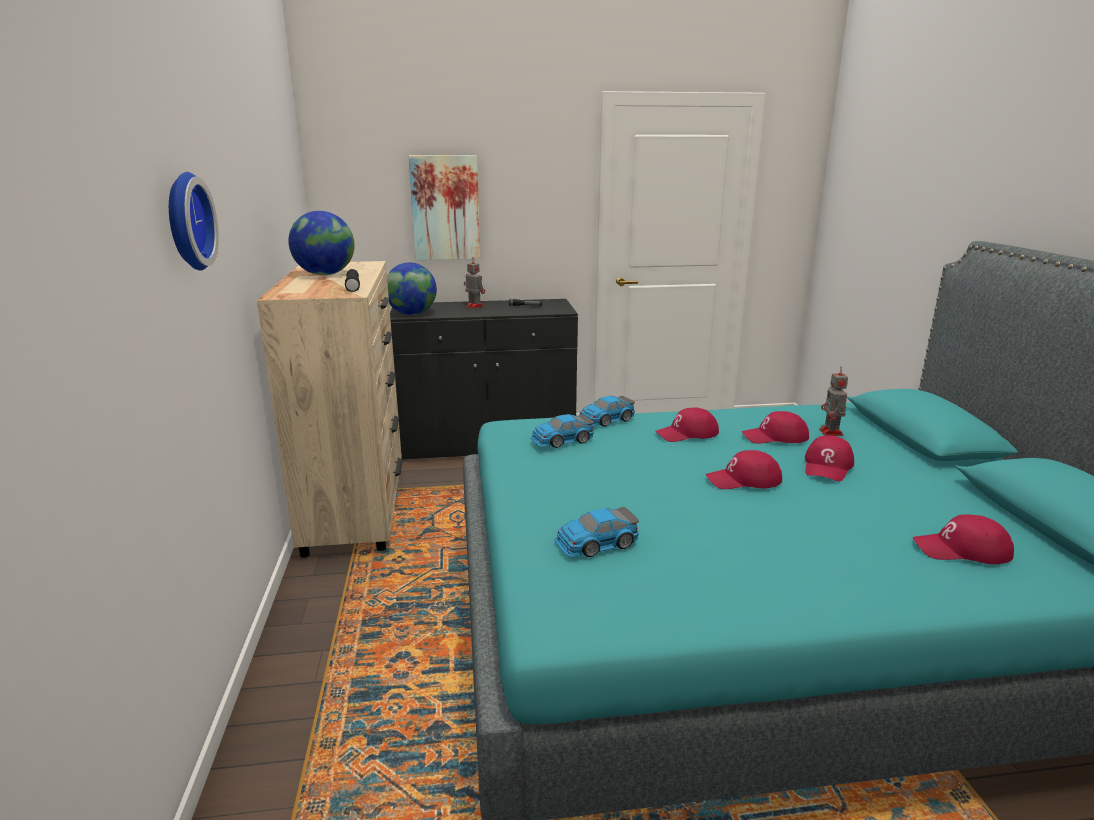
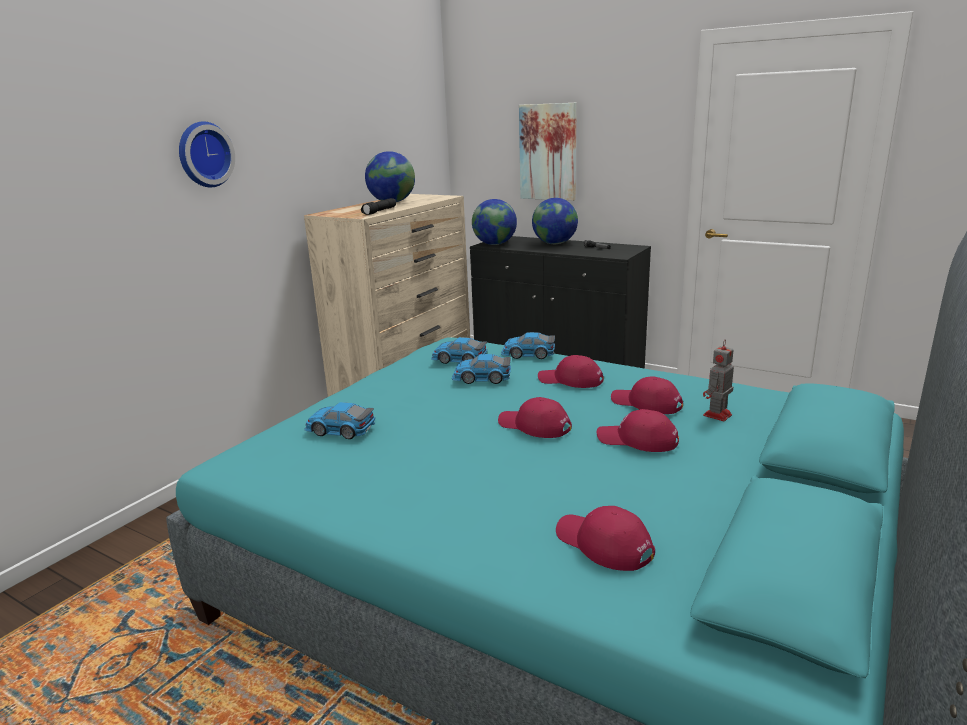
camera: 40 degrees right, 0 degrees up
(474, 306) = (554, 244): toy robot -> globe
(620, 451) = (481, 378): none -> toy car
(827, 466) = (637, 440): red cap -> red cap turned 45 degrees clockwise

